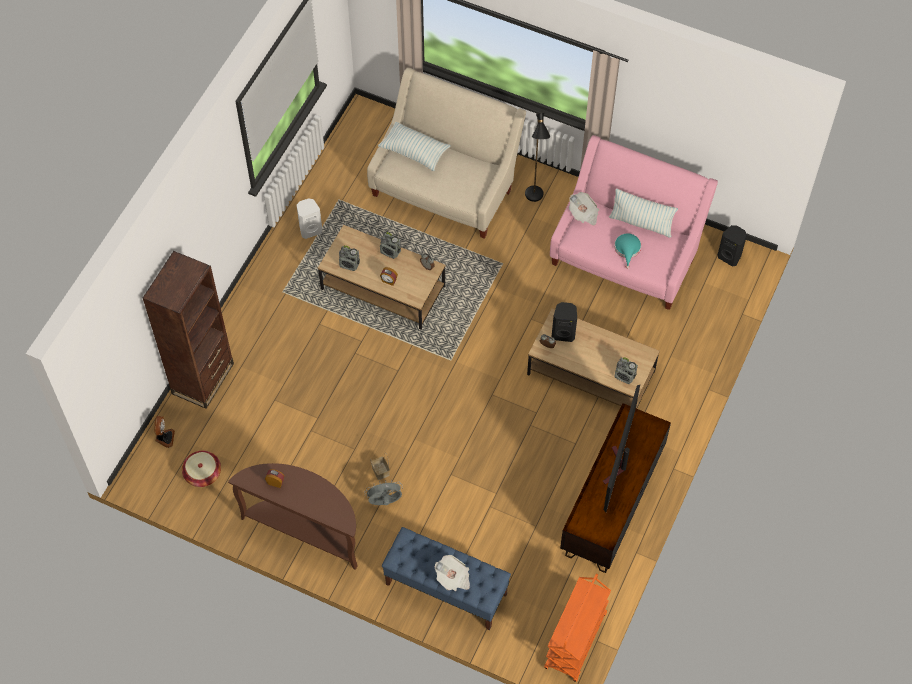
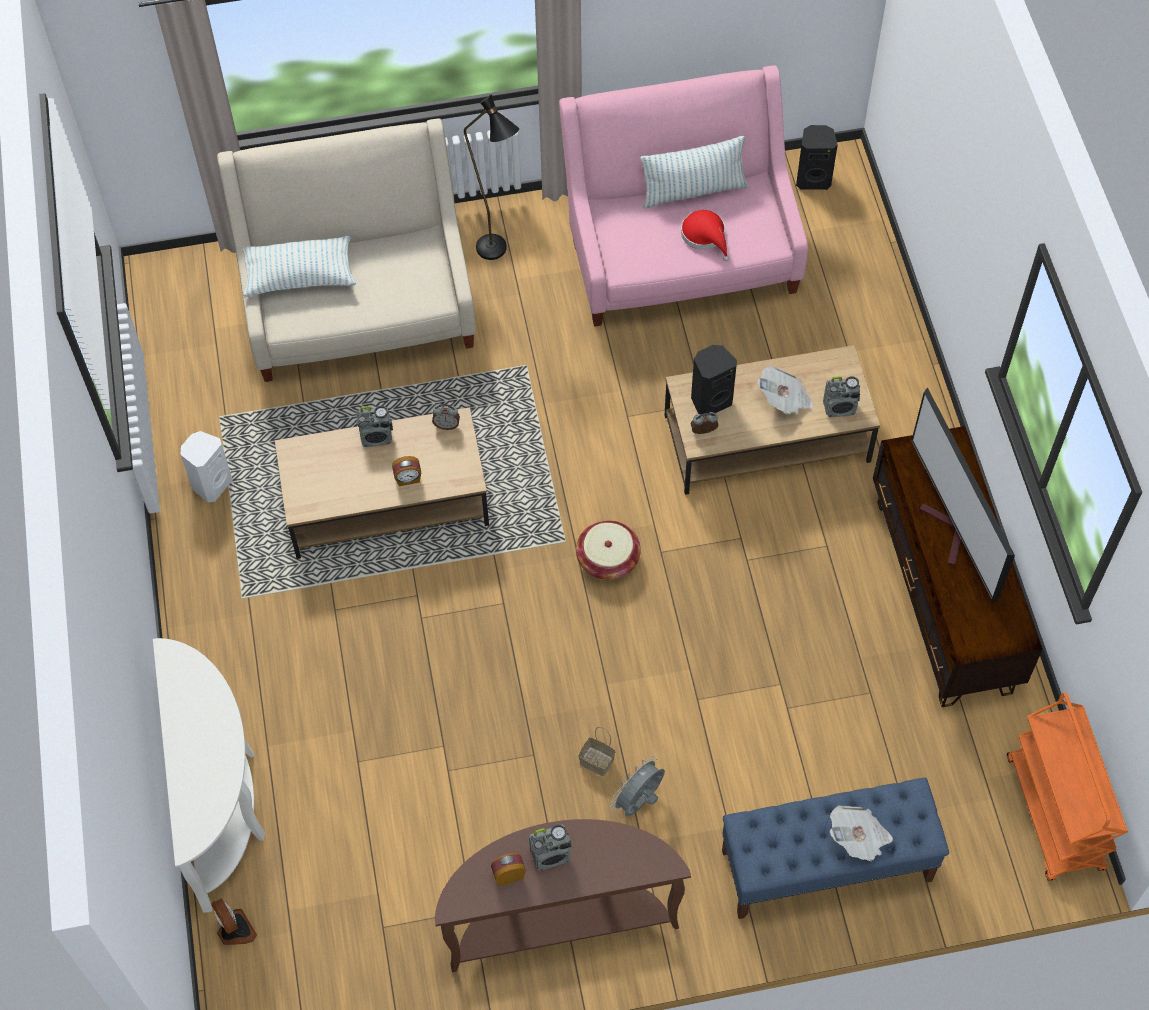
camera: 35 degrees left, 0 degrees up
(203, 378) = (223, 802): brown bookcase -> white console table
(203, 473) = (338, 944): basket -> basket (608, 559)
(349, 265) = (332, 491): radio -> radio (551, 855)
(583, 214) = (607, 224): newspaper -> newspaper (784, 400)
(627, 249) = (705, 236): turquoise hat -> red hat

